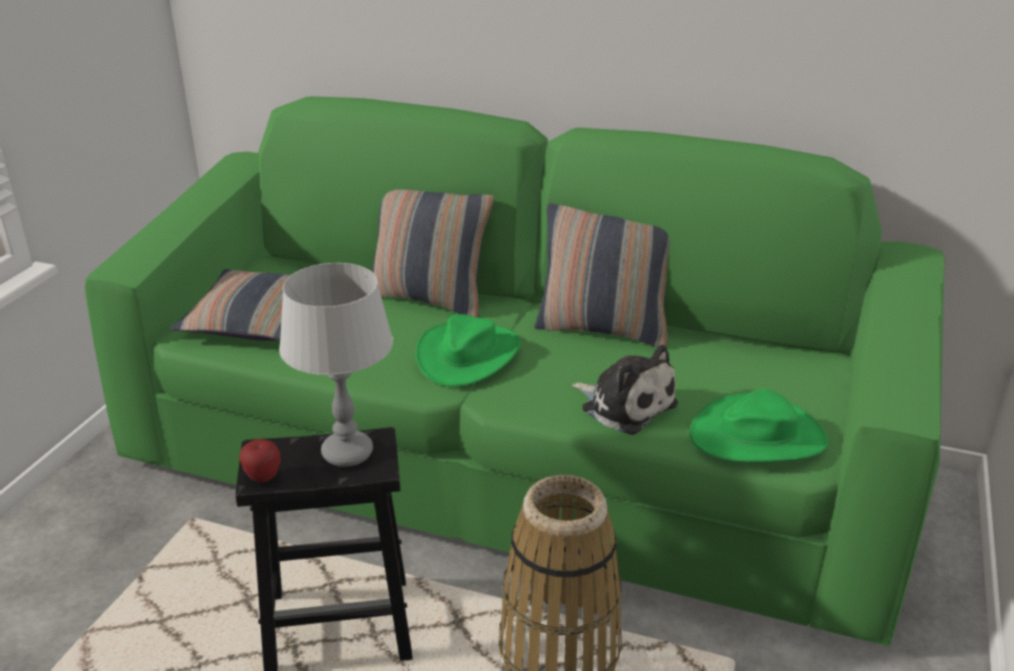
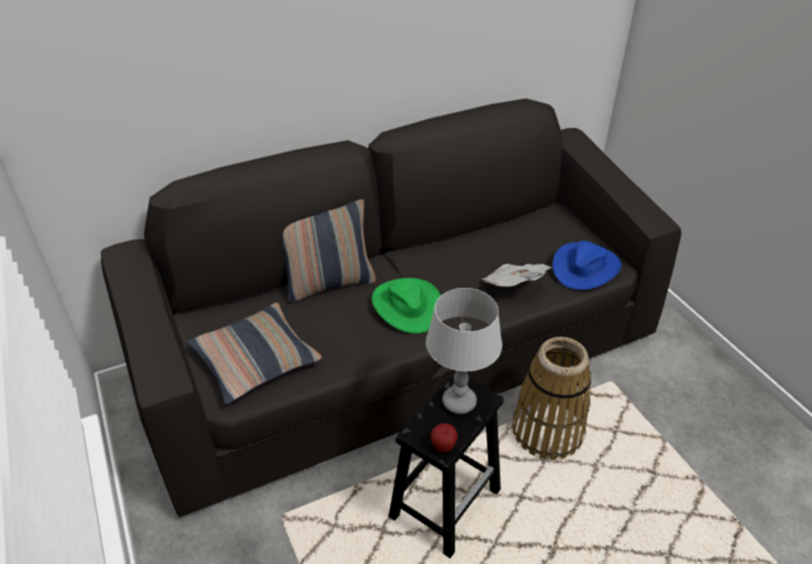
camera: 45 degrees left, 10 degrees up
(510, 466) = (406, 357): green sofa -> black sofa
(603, 329) = (443, 249): pillow -> none
(625, 405) = (513, 286): plush toy -> newspaper
(758, 436) = (585, 267): green hat -> blue hat

